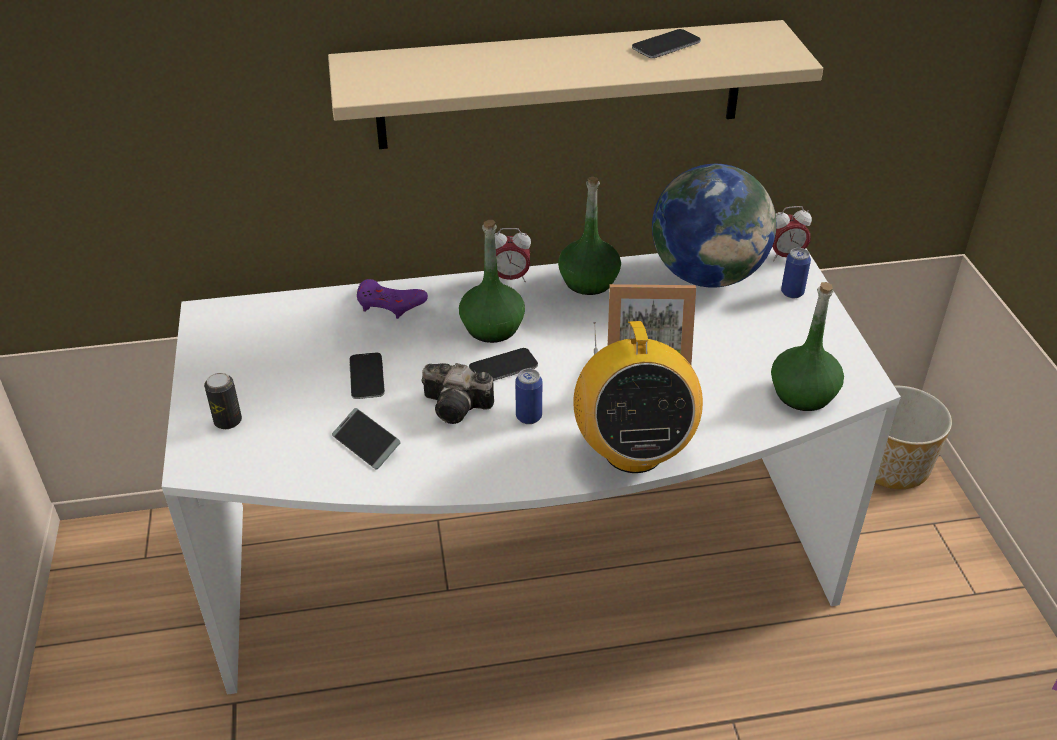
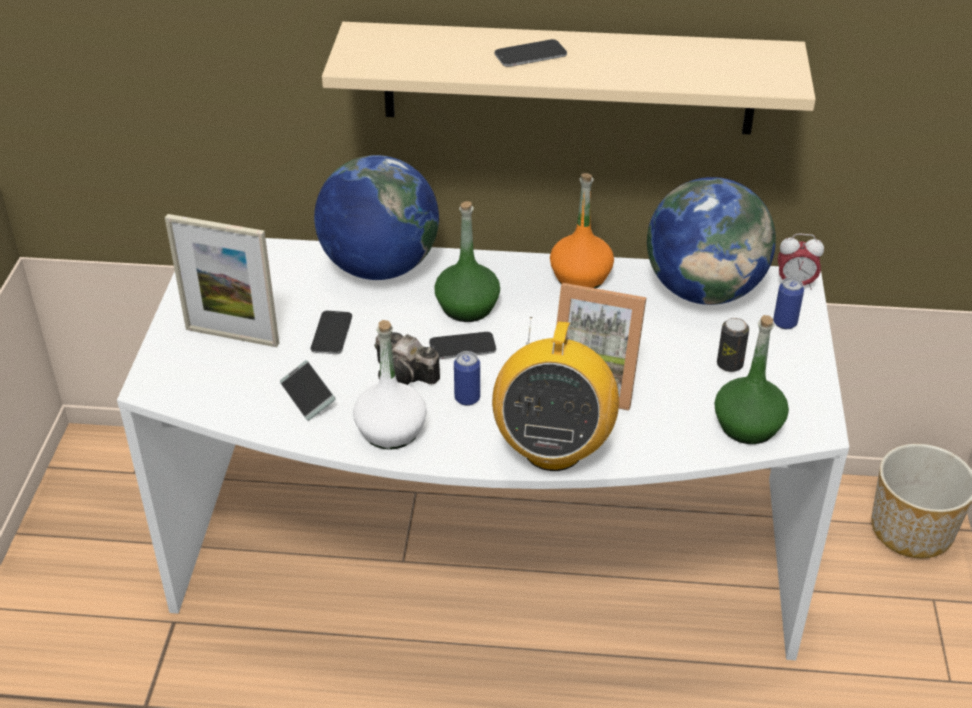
camera: 15 degrees right, 0 degrees up
(228, 421) = (193, 352): can -> can (729, 364)
(264, 398) = (232, 336): none -> picture frame
(389, 303) = (379, 267): purple game controller -> globe
(466, 464) = (391, 431): none -> white bottle
(510, 278) = (504, 261): alarm clock -> none
(588, 281) = (580, 277): green bottle -> orange bottle
(666, 45) = (668, 54): phone -> phone (530, 55)

